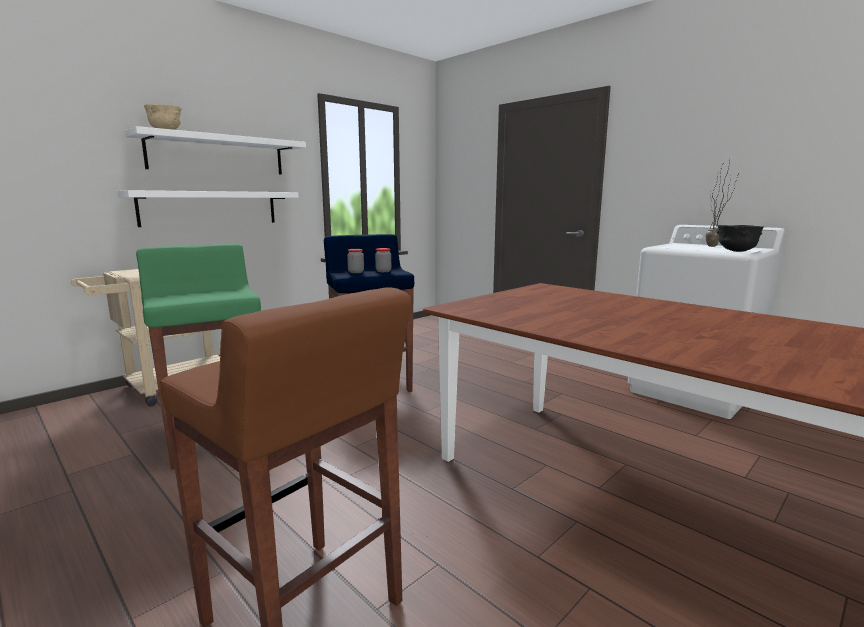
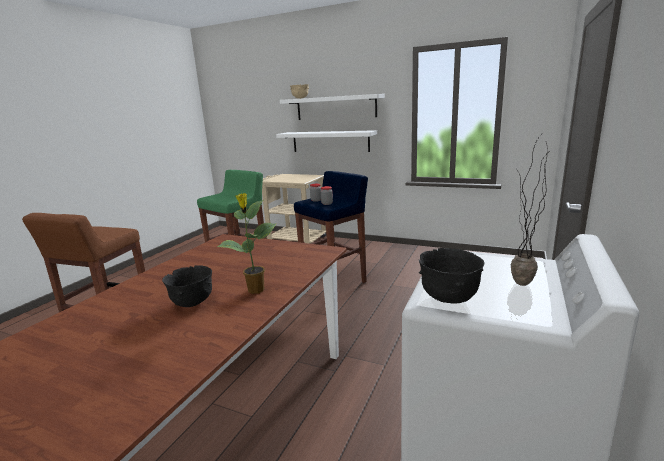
camera: 70 degrees right, 5 degrees up
(641, 304) = (255, 290): none -> potted plant
(670, 319) = (193, 303): none -> black bowl

